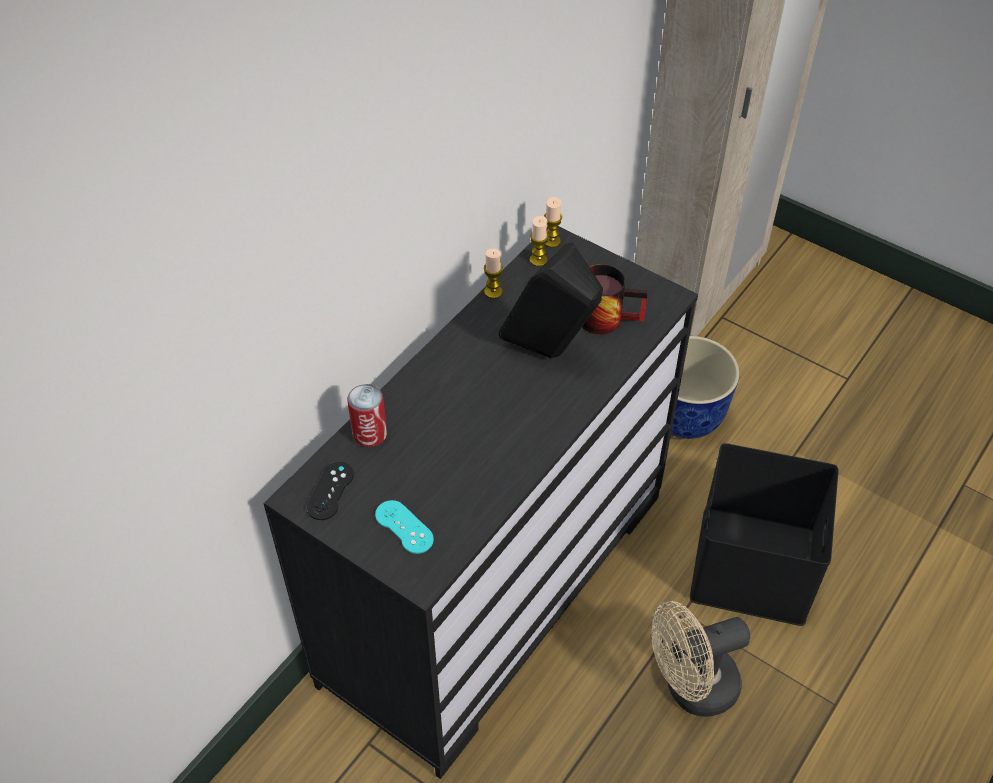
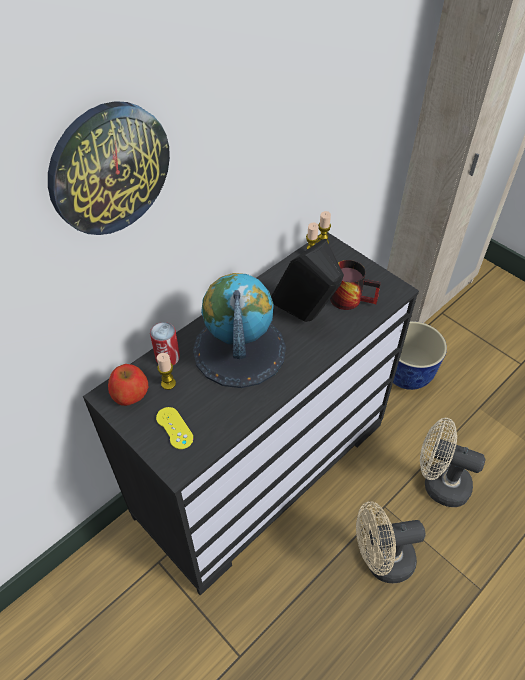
camera: 10 degrees right, 0 degrees up
(298, 192) = (109, 169): none -> wall clock
(330, 491) = (130, 394): black game controller -> apple
(404, 527) = (174, 428): turquoise game controller -> yellow game controller
(467, 409) = (239, 349): none -> globe
(493, 292) = (275, 271): candle -> candle (168, 383)
(755, 568) = (438, 483): black storage box -> beige fan

